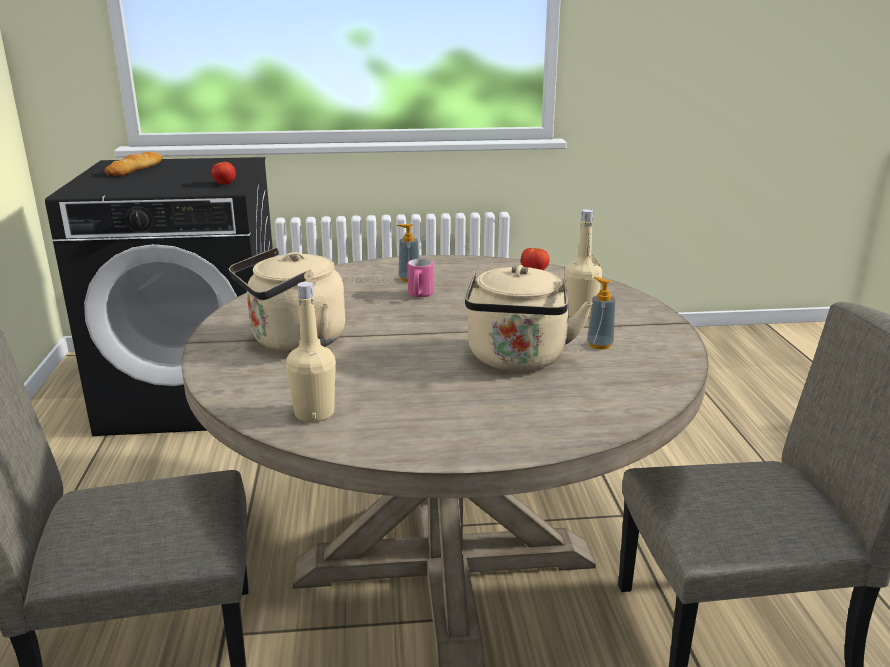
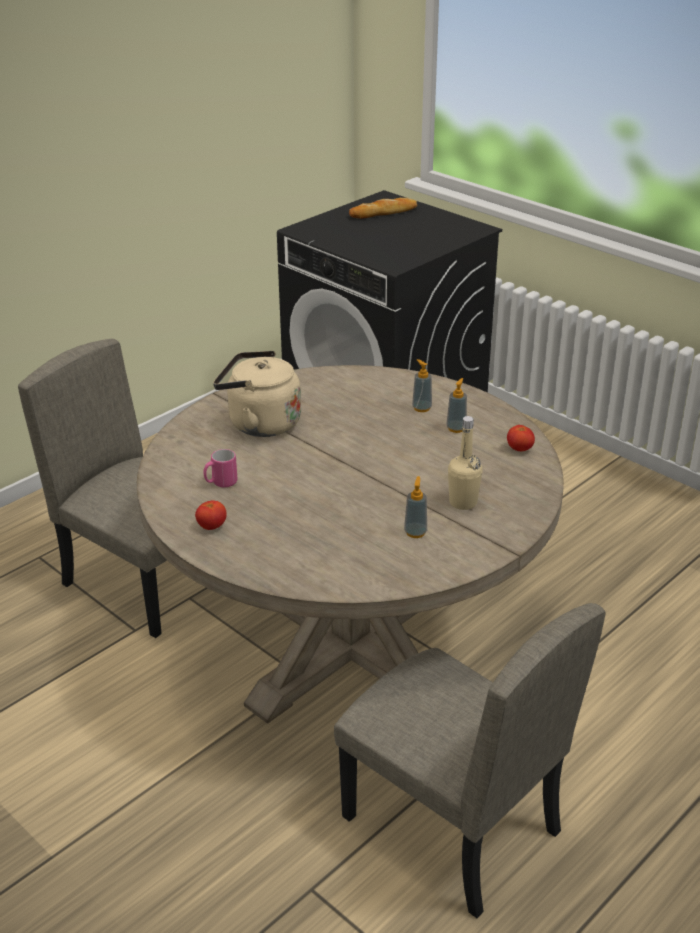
camera: 50 degrees right, 10 degrees up
(224, 184) = (404, 257): tomato -> tomato (212, 526)
(314, 413) = (183, 478): beige bottle -> none
(419, 295) = (397, 427): pink mug -> pink mug (220, 483)
(464, 279) = (456, 428): none -> soap dispenser
(517, 360) = (343, 511): beige kettle -> none

